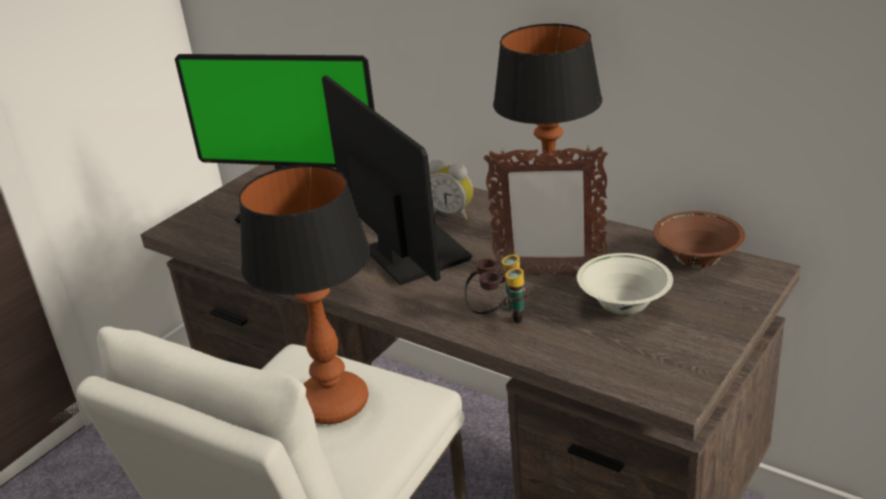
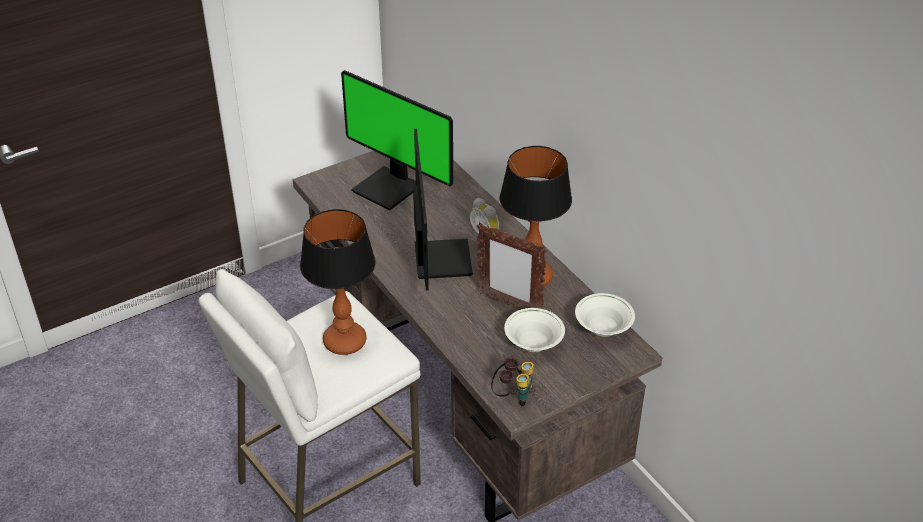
camera: 20 degrees right, 10 degrees up
(499, 316) = (459, 323): binoculars -> binoculars (513, 396)
(696, 262) = (602, 330): brown bowl -> white bowl

